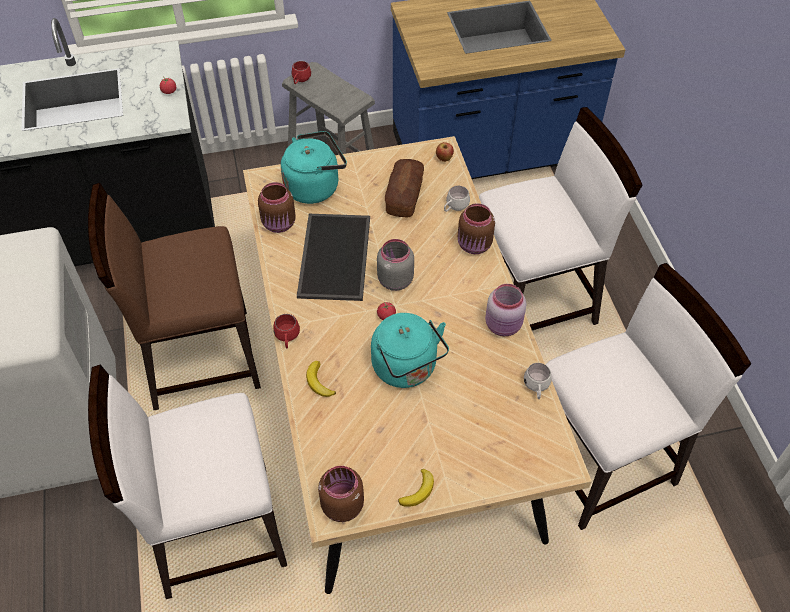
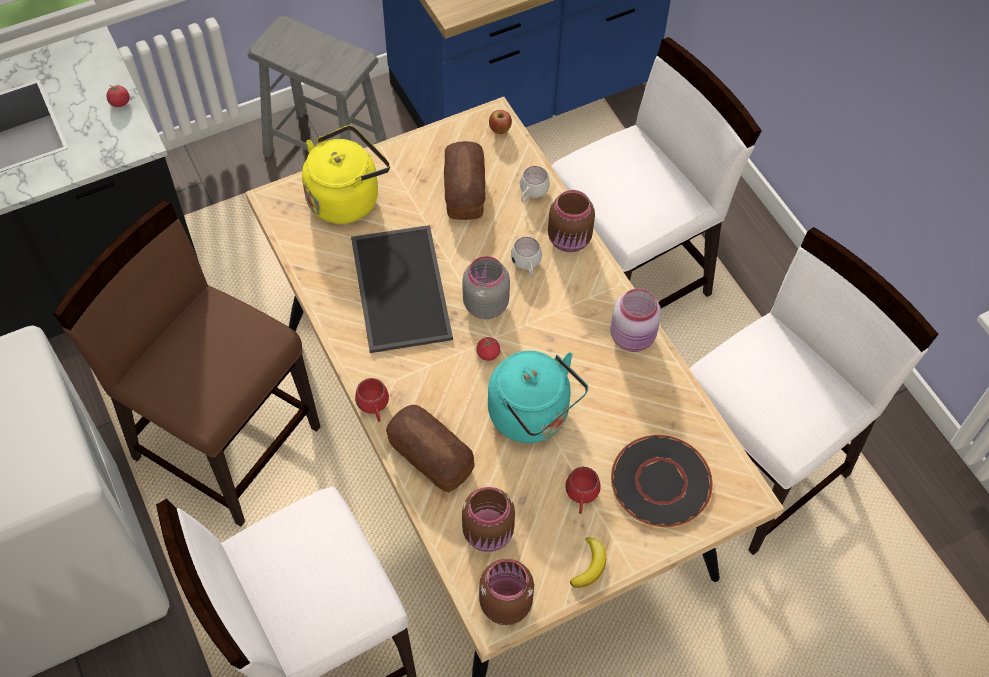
camera: 15 degrees left, 5 degrees up
(200, 358) = (226, 441): brown chair -> brown chair turned 60 degrees clockwise
(279, 224) = (317, 258): brown jar -> brown jar (489, 533)
(300, 81) = (272, 46): red mug -> red mug (581, 498)
(315, 186) = (346, 197): turquoise kettle -> yellow kettle
(319, 382) = (430, 456): banana -> bread
(495, 440) = (661, 482): none -> black plate
(536, 388) = (692, 408): white mug -> white mug (527, 266)

